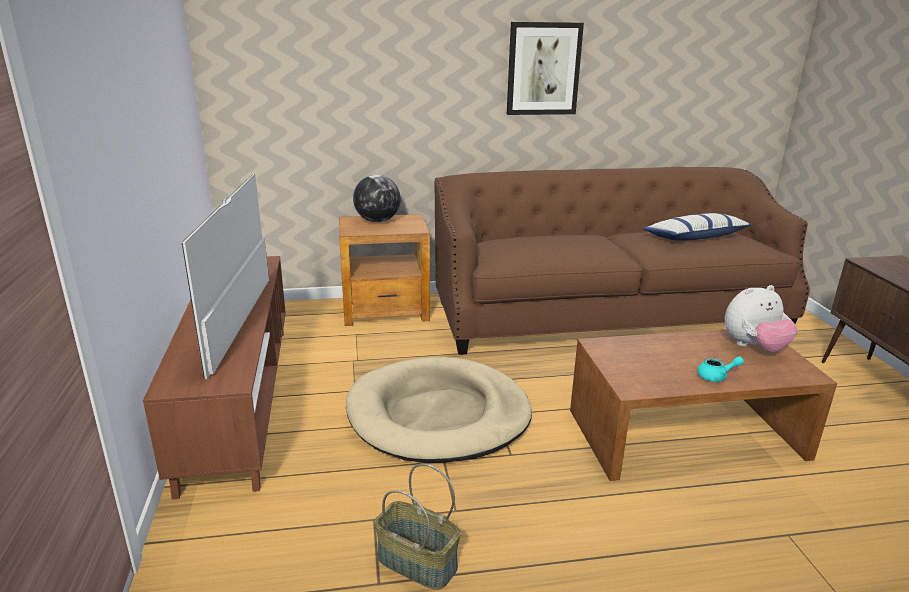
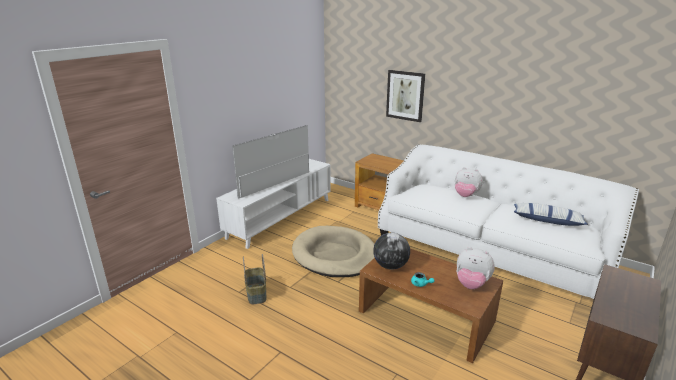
camera: 45 degrees right, 0 degrees up
(238, 400) = (280, 218): brown tv stand -> white tv stand
(377, 221) = (383, 159): globe -> globe (390, 266)
(543, 69) = (486, 94): picture -> picture (405, 95)
(566, 238) = (465, 196): none -> plush toy
(607, 314) = (489, 251): brown sofa -> white sofa

